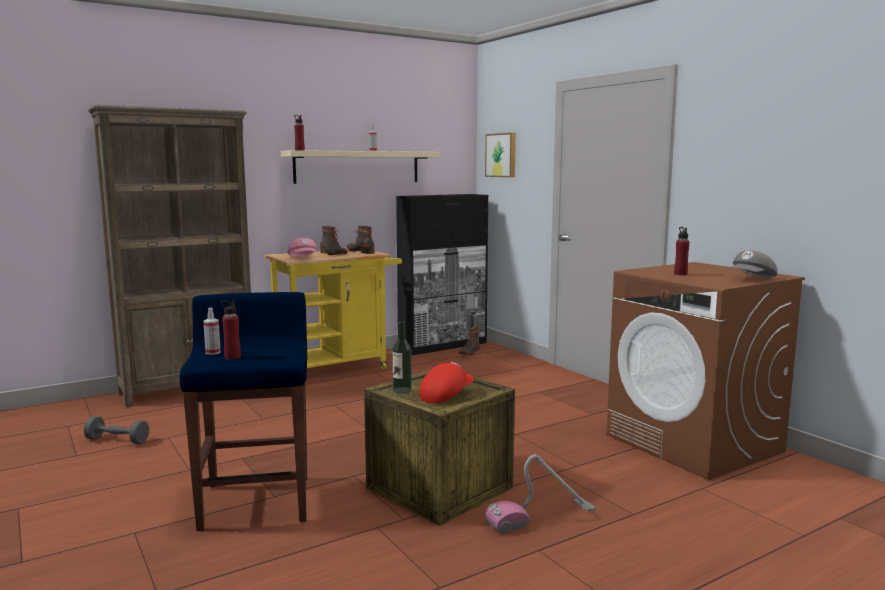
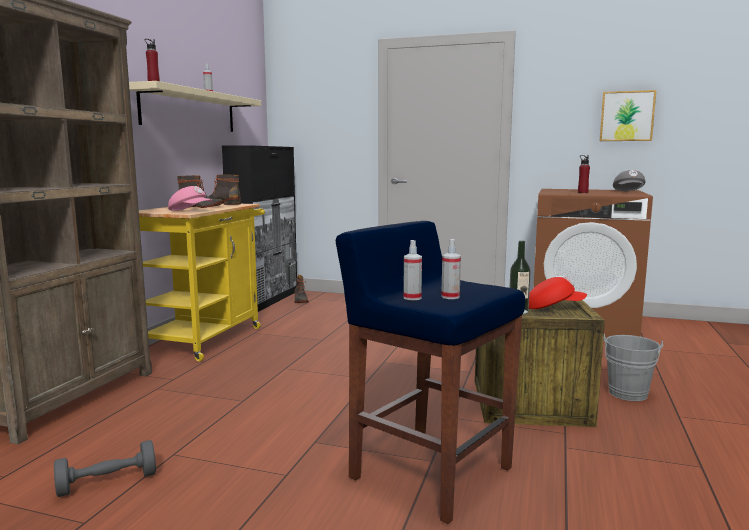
camera: 40 degrees left, 0 degrees up
(232, 357) = (450, 297): red bottle -> spray bottle
(446, 396) = (553, 308): red cap -> red cap turned 90 degrees clockwise
(502, 155) = (306, 108): picture -> picture (626, 116)
(541, 516) = (627, 395): vacuum cleaner -> grey bucket

